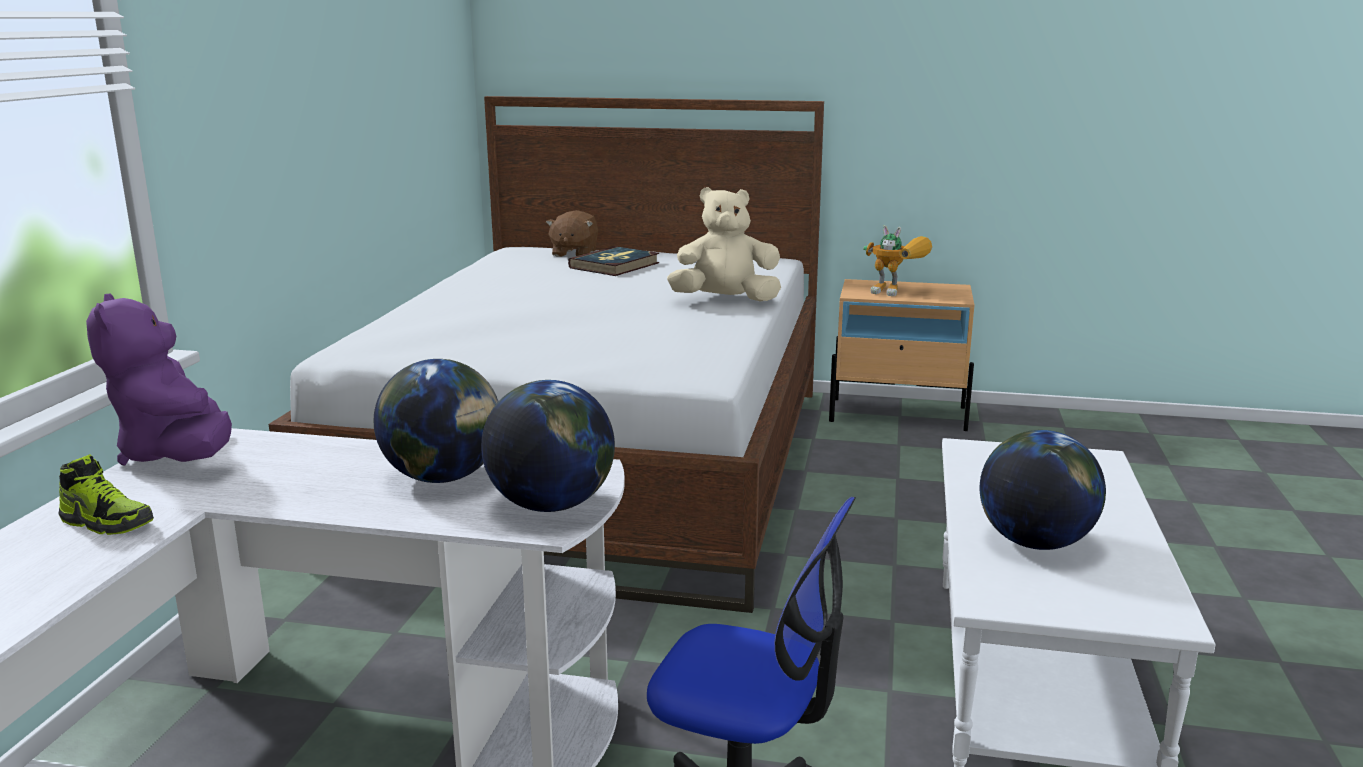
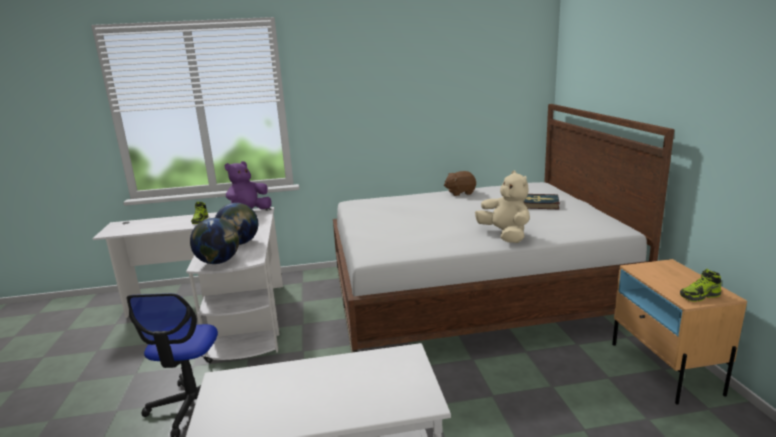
camera: 70 degrees right, 0 degrees up
(574, 253) = (548, 193): brown plush toy -> brown plush toy (460, 193)
(897, 293) = (664, 279): toy robot -> none
(949, 293) = (699, 296): none -> shoe
(1035, 542) = (285, 387): globe -> none

